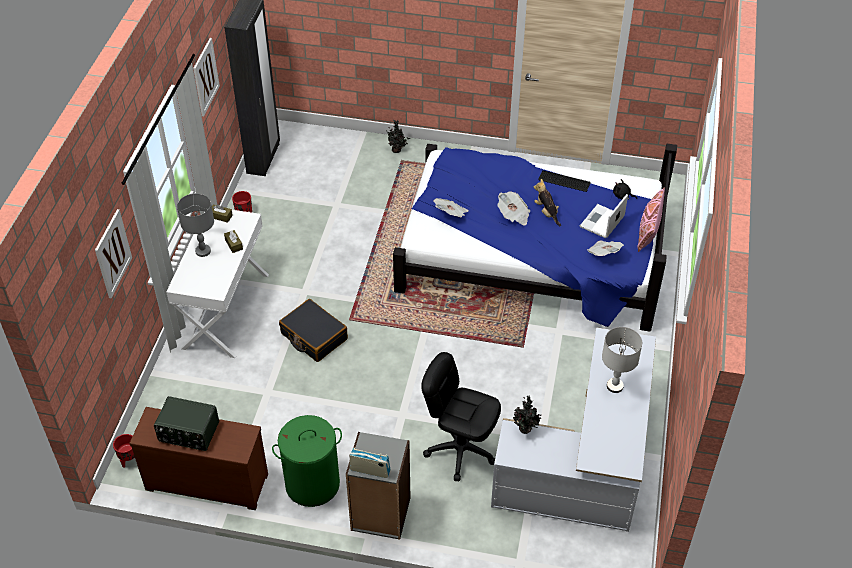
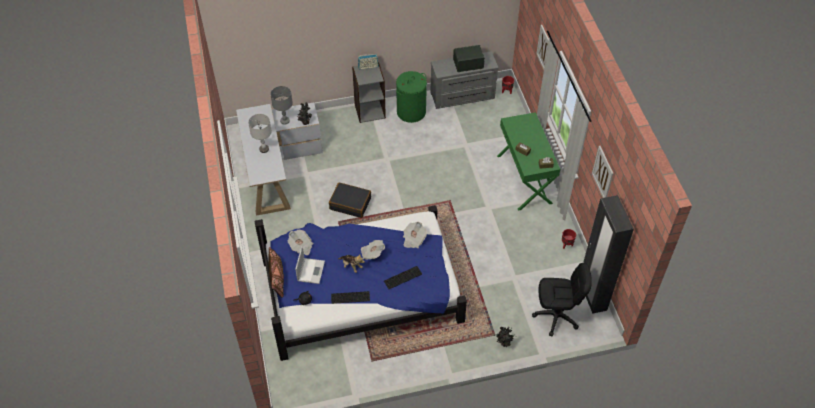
camera: 155 degrees right, 5 degrees up
(203, 251) = (536, 140): grey table lamp -> grey table lamp (285, 121)
(208, 479) = (463, 96): brown dresser -> grey dresser
(225, 310) = (524, 179): white console table -> green console table
(313, 336) = (463, 183): black suitcase -> black suitcase (350, 203)
(460, 449) = (346, 153): black office chair -> black office chair (556, 316)
(490, 179) = (402, 277): none -> keyboard
(649, 230) = (277, 278): pink pillow -> brown pillow

